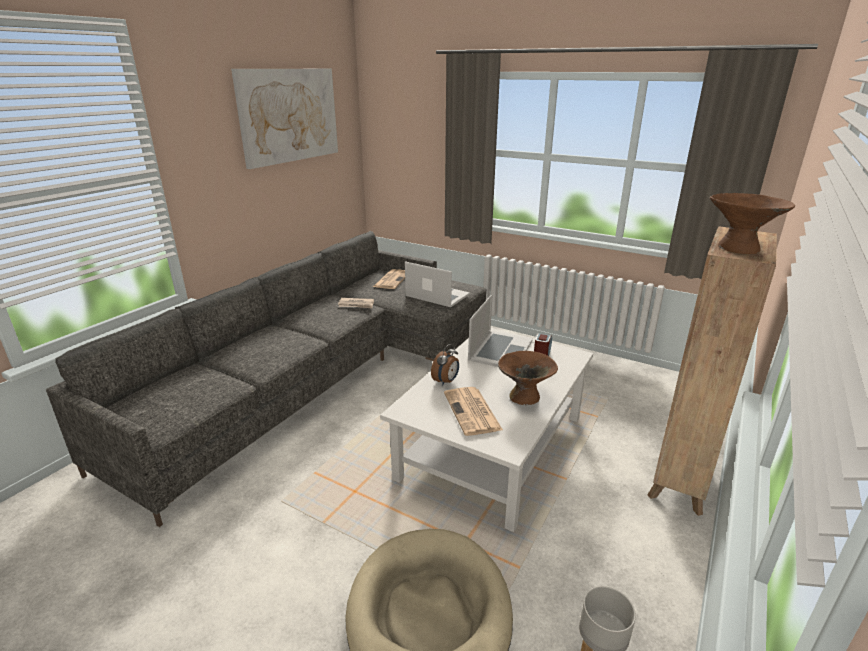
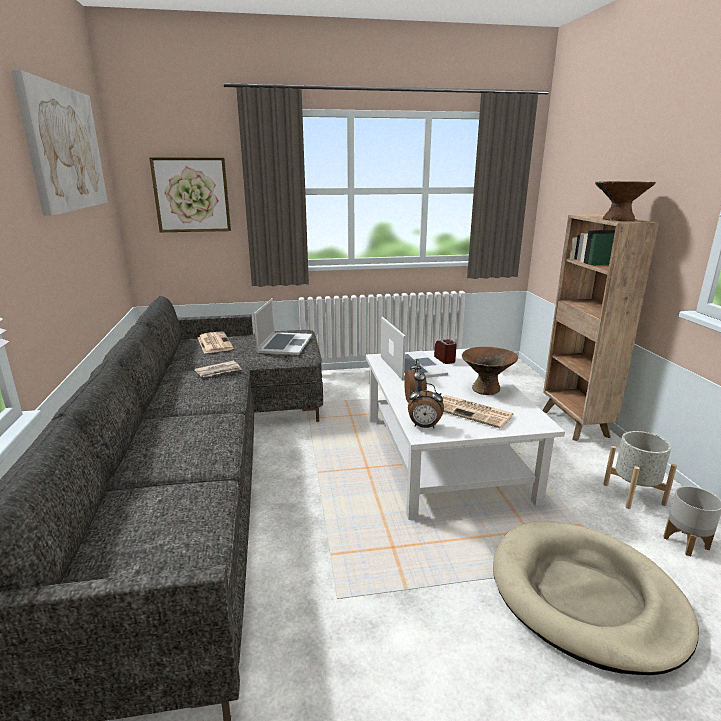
camera: 40 degrees left, 5 degrees down
(411, 148) = (192, 195): none -> picture
(413, 405) = (424, 426): none -> alarm clock
(437, 295) = (284, 344): laptop -> laptop turned 105 degrees clockwise
(624, 578) = (633, 494): none -> grey planter

